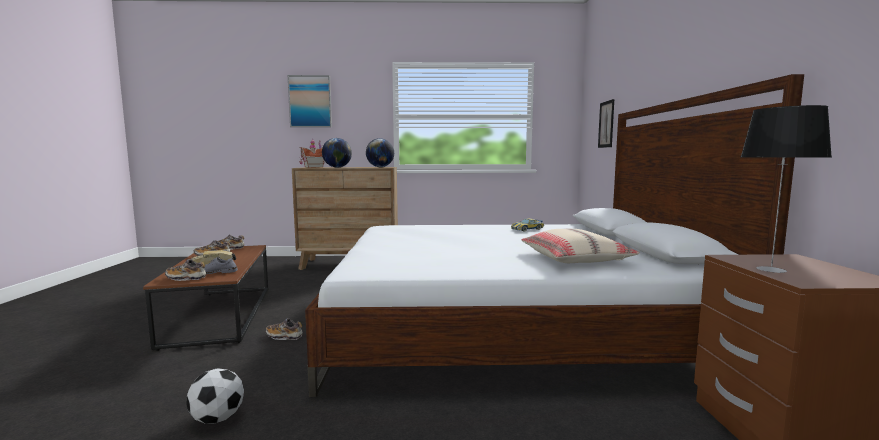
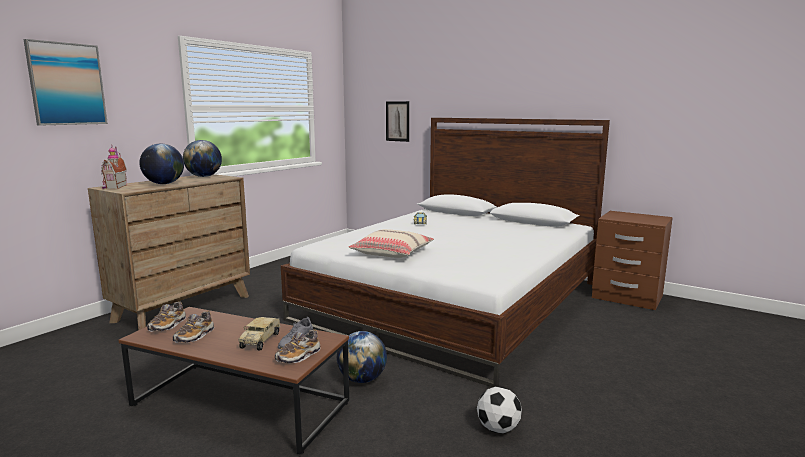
camera: 55 degrees left, 5 degrees up
(284, 336) = (362, 379): shoe -> globe
(575, 259) = (525, 236): beige pillow -> beige pillow (392, 253)
(770, 269) = (634, 220): table lamp -> none

